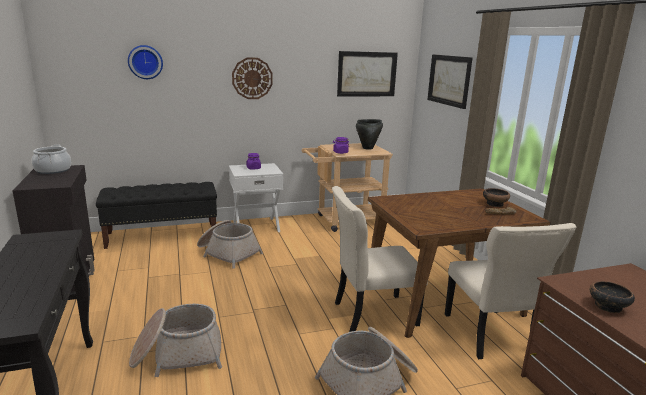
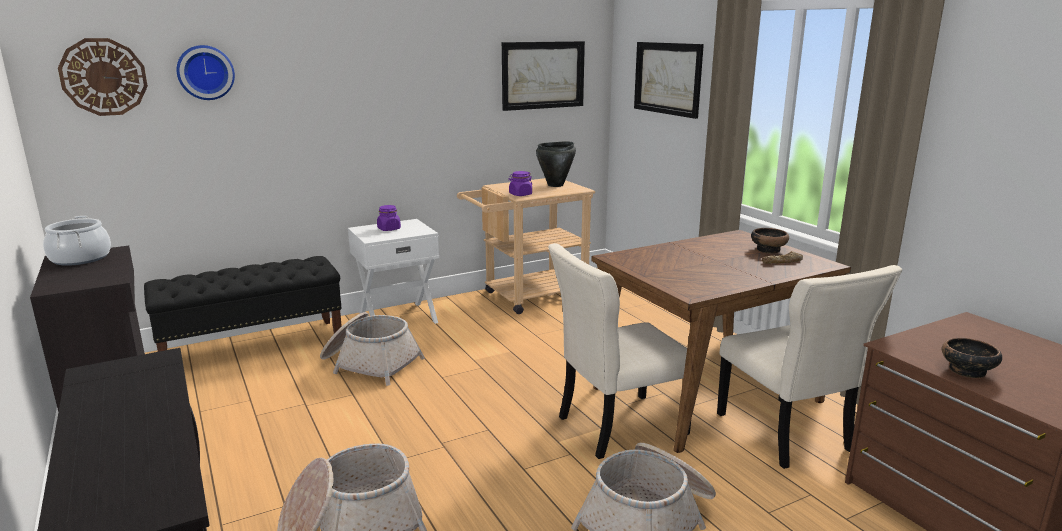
camera: 10 degrees left, 0 degrees up
(252, 78) = (375, 90): wall clock -> wall clock (104, 77)

